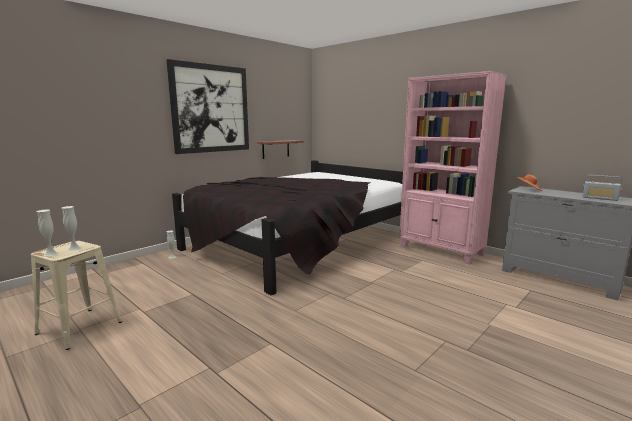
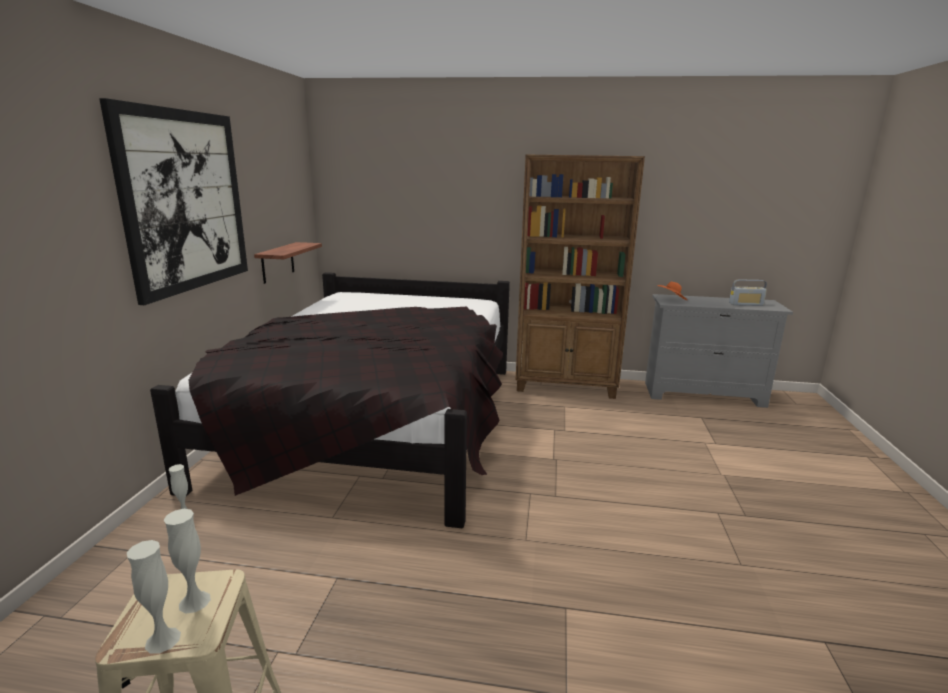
camera: 35 degrees left, 5 degrees up
(441, 250) = (566, 386): pink bookcase -> brown bookcase

